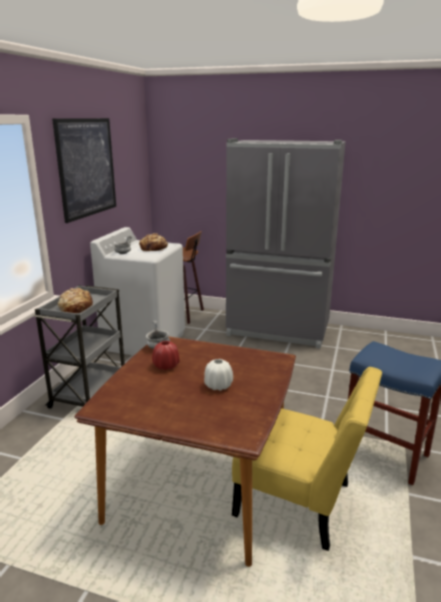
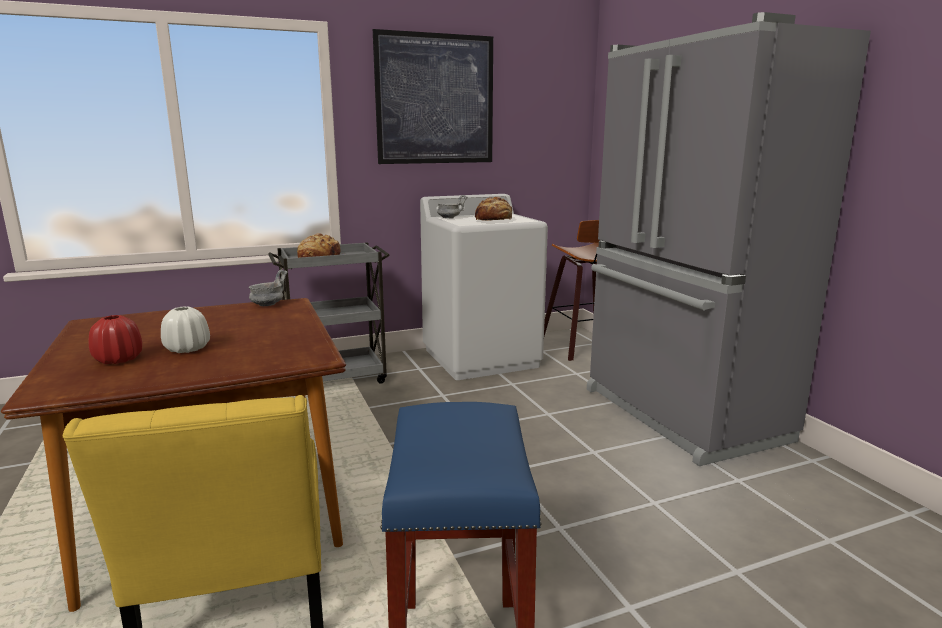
camera: 50 degrees right, 5 degrees down
(166, 366) = (220, 318): red vase -> red vase (119, 359)

